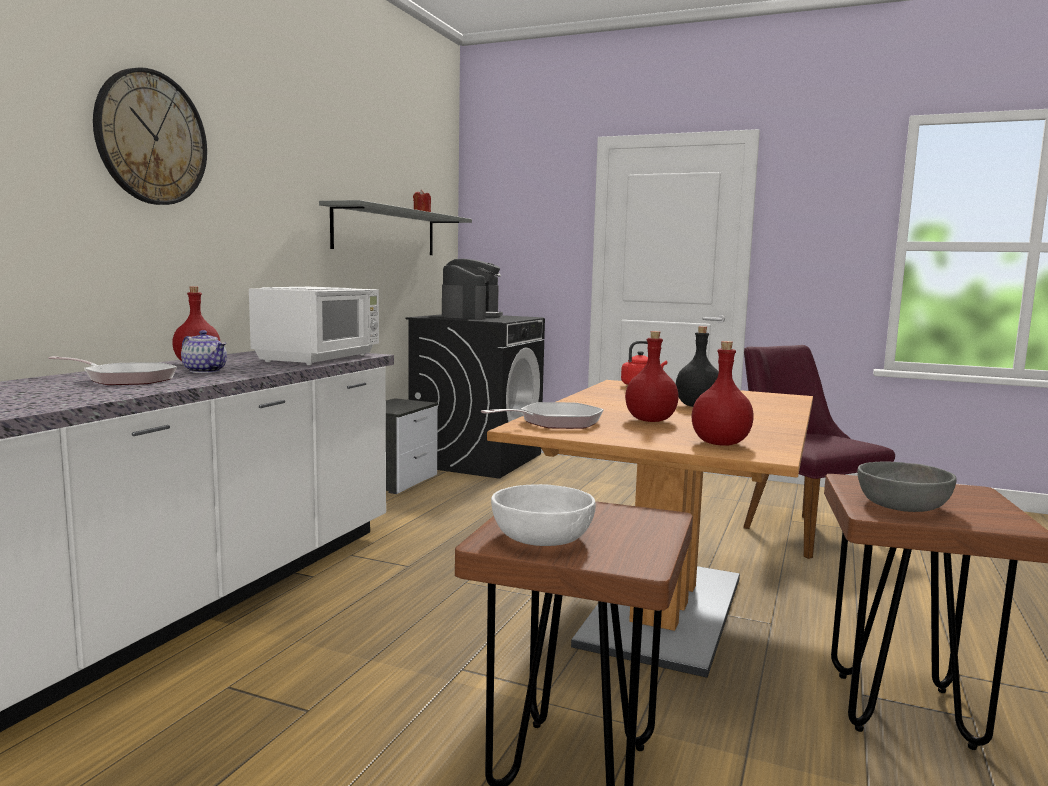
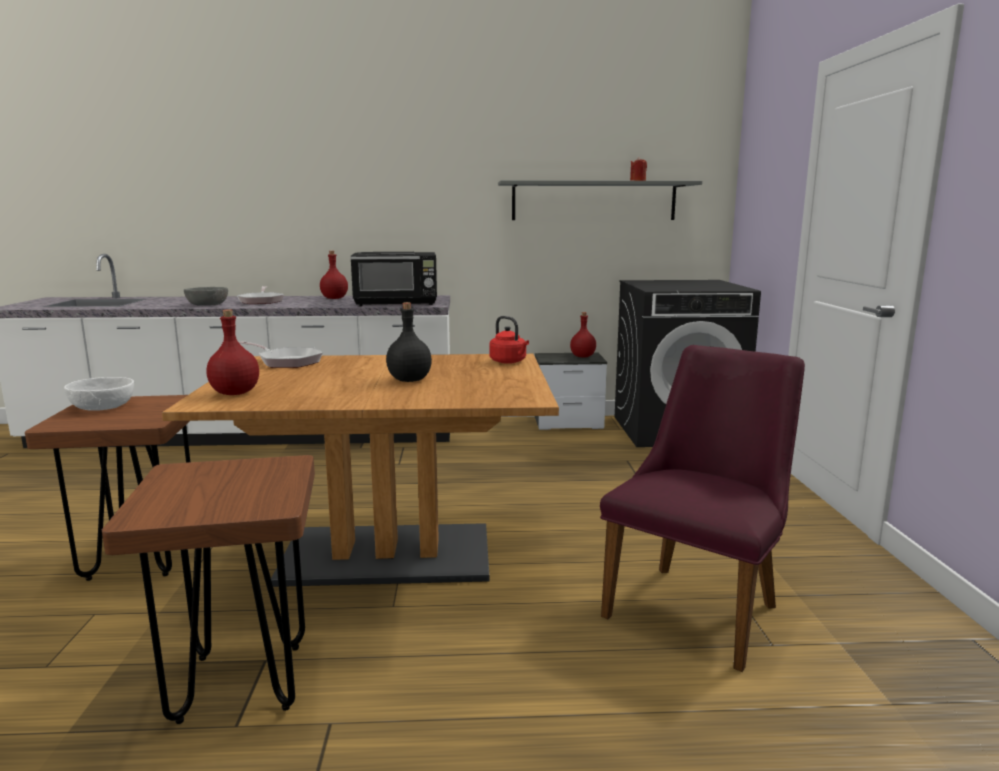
camera: 65 degrees right, 5 degrees up
(151, 138) = (339, 159): wall clock -> none
(205, 371) = (307, 302): teapot -> none
(320, 358) = (397, 303): white microwave -> black microwave
(471, 316) = (687, 283): coffee machine -> none
(650, 420) = (318, 375): red bottle -> red bottle (582, 356)
(901, 505) = (200, 478): grey bowl -> grey bowl (207, 304)

